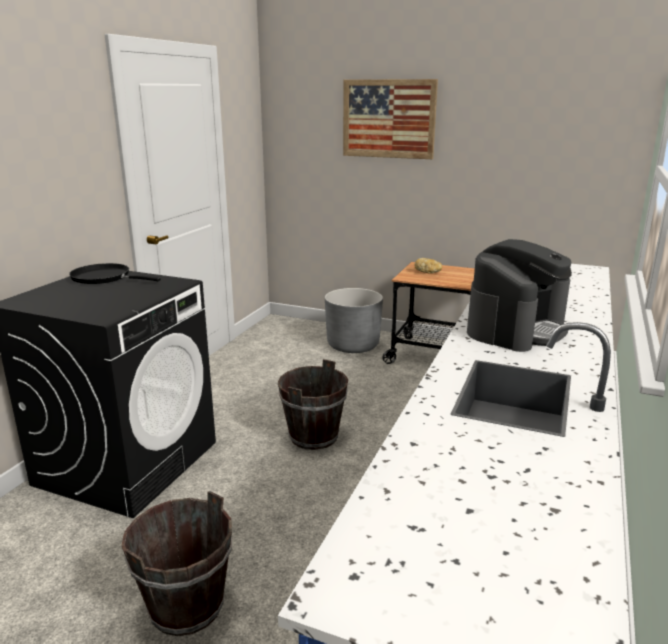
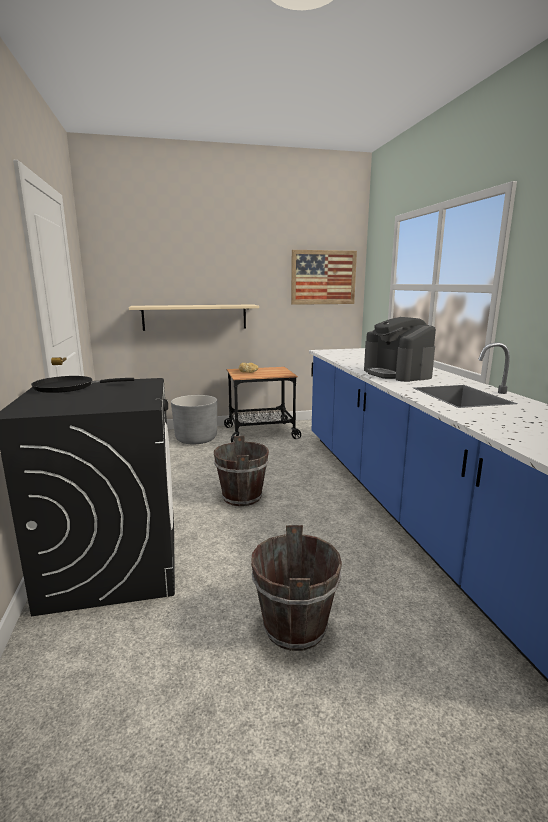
camera: 35 degrees left, 5 degrees down
(380, 188) = (195, 317): none -> beige shelf
(388, 119) = (197, 264): picture -> picture (323, 277)
(516, 329) = (397, 374): coffee machine -> coffee machine turned 150 degrees clockwise

